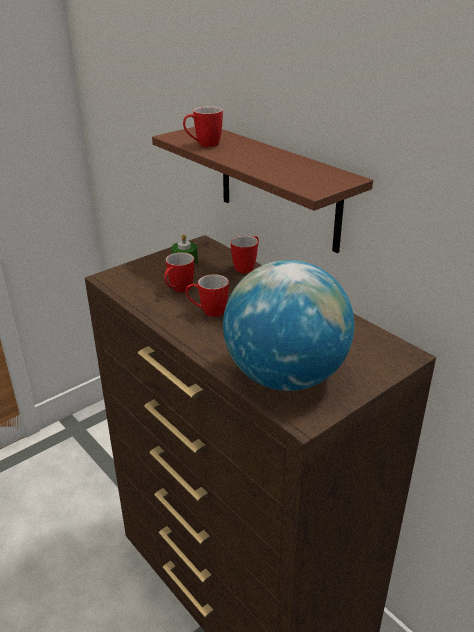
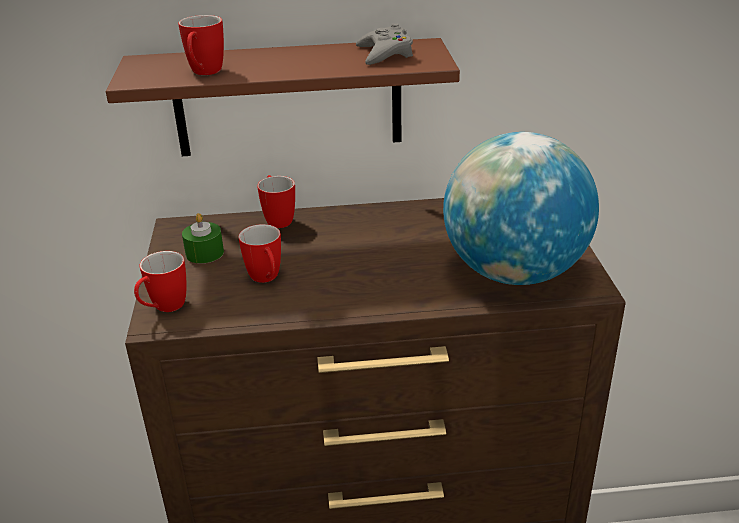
camera: 55 degrees left, 0 degrees up
(208, 312) = (342, 276): mug -> mug (164, 309)
(308, 173) = (385, 53): none -> grey game controller

